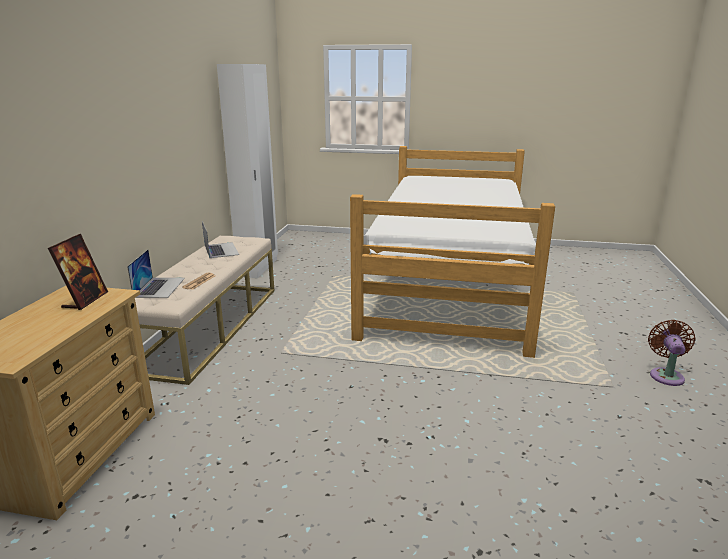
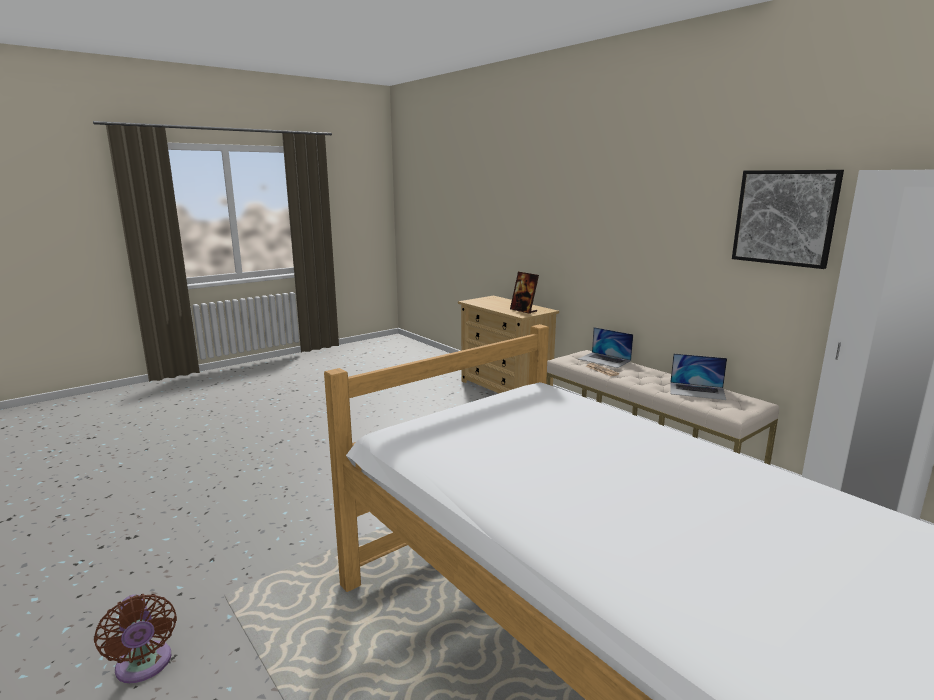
camera: 130 degrees right, 5 degrees down
(192, 100) = (784, 217): none -> picture

